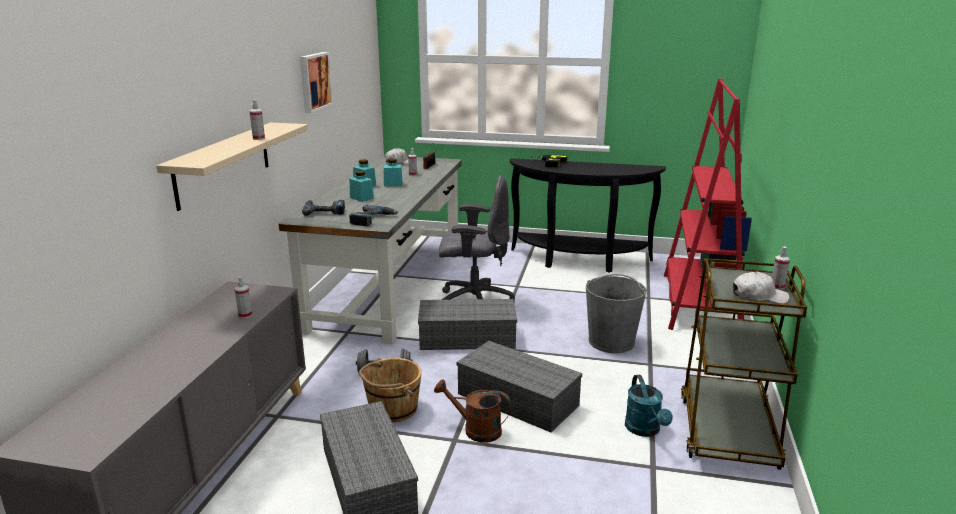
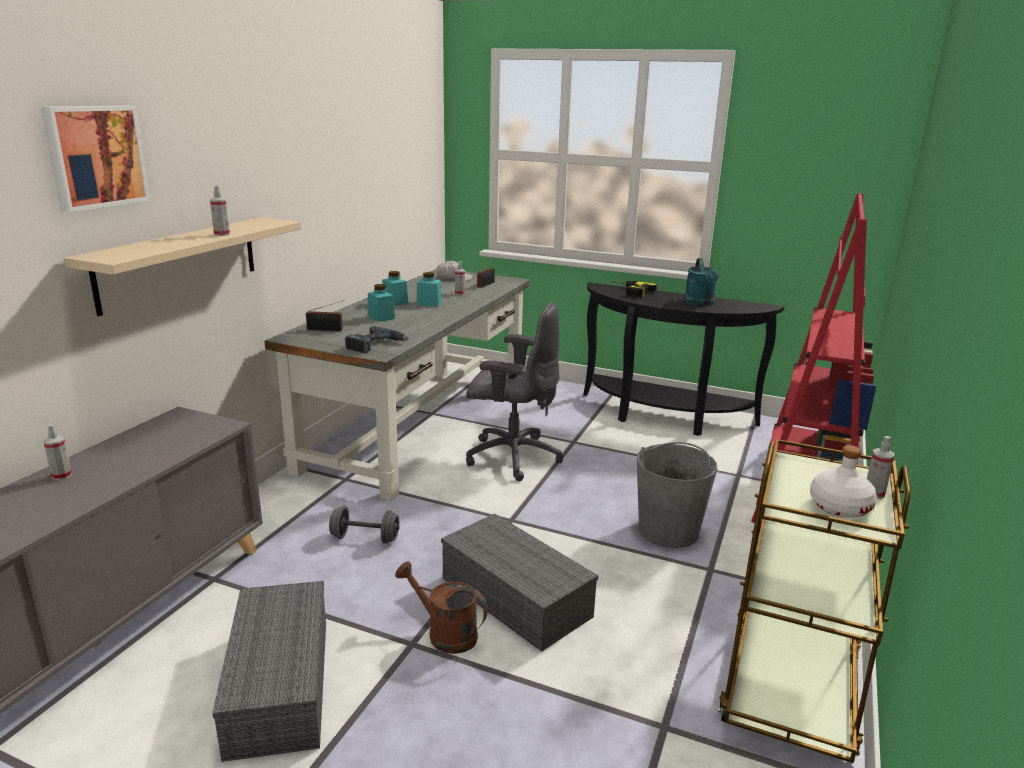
camera: 10 degrees right, 0 degrees up
(245, 315) = (167, 453): spray bottle -> spray bottle (61, 476)
(314, 81) = (336, 172): picture -> picture (95, 156)
(324, 211) = (326, 330): power drill -> radio
(392, 409) = (353, 588): brown bucket -> none
(468, 337) = (487, 502): grey storage box -> none
(645, 430) = (671, 667): turquoise watering can -> turquoise watering can (700, 303)
(758, 297) = (839, 506): white cap -> white bottle

